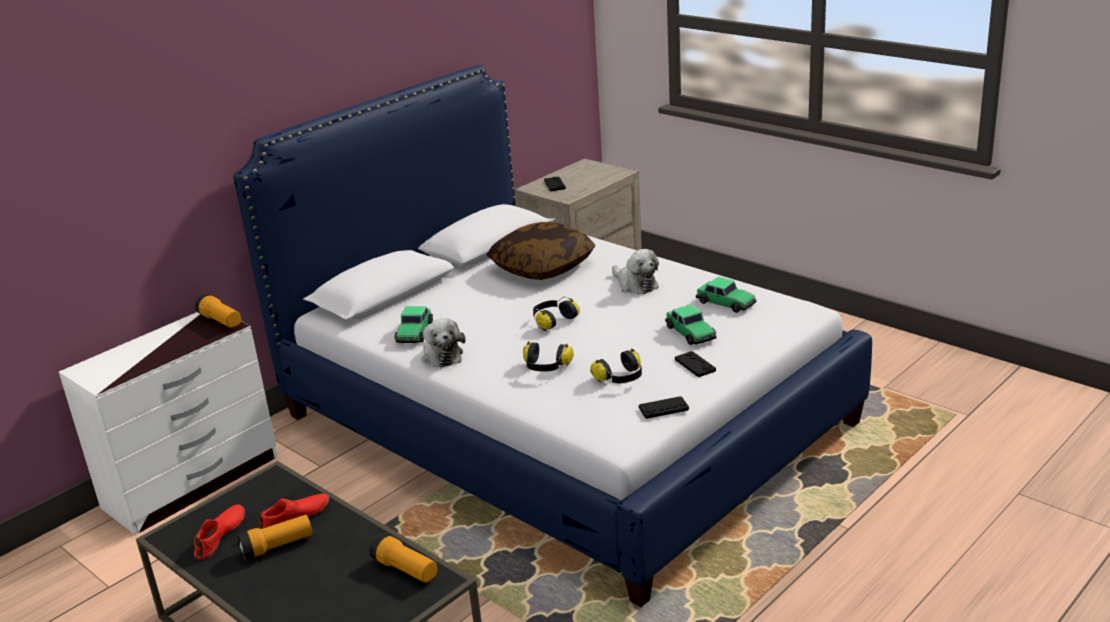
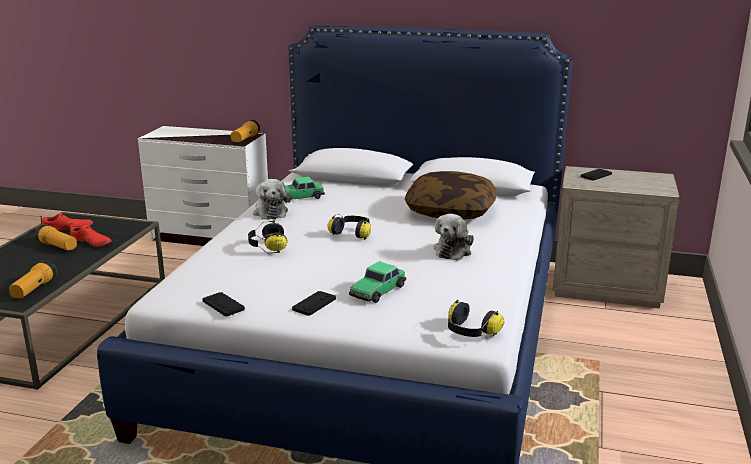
camera: 60 degrees right, 5 degrees down
(442, 355) = (270, 212): plush toy -> plush toy turned 60 degrees counterclockwise
(621, 378) = (263, 276): headphones -> headphones (470, 332)
(726, 303) = (457, 295): toy car -> none

